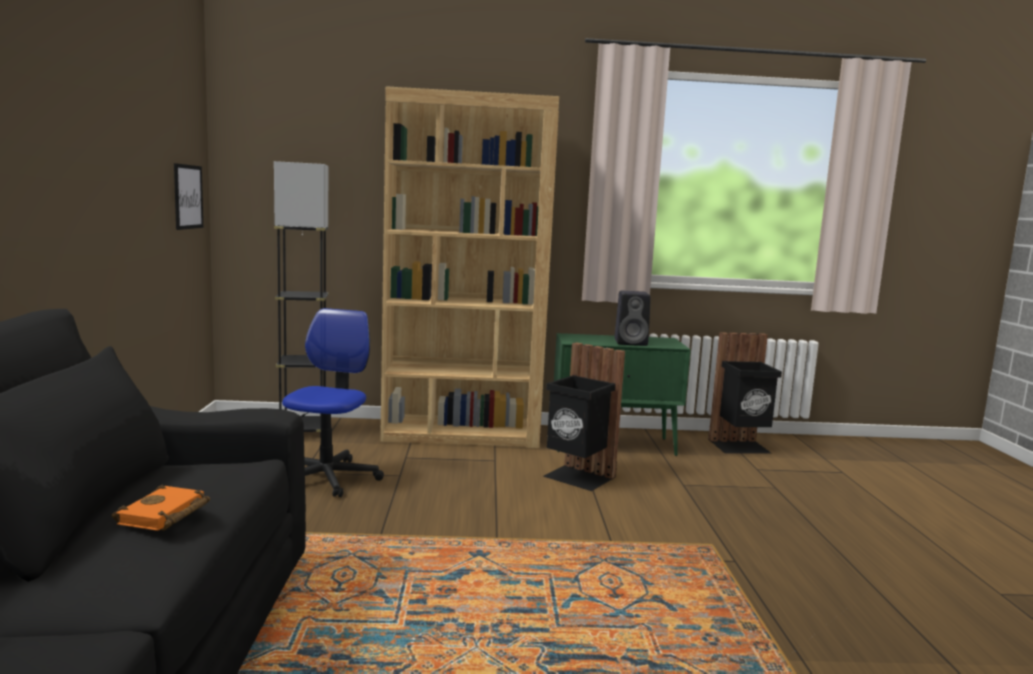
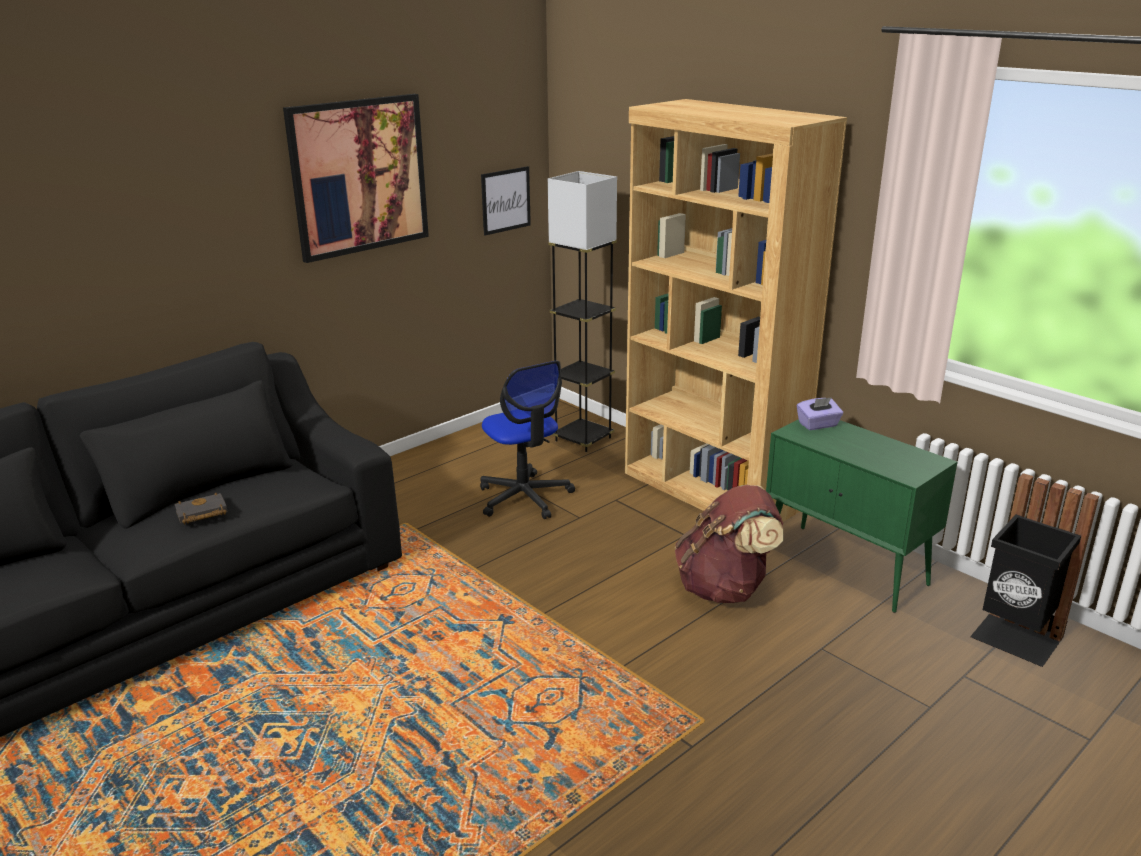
camera: 50 degrees right, 15 degrees up
(93, 130) = (359, 176): none -> picture
(164, 516) = (200, 513): orange book -> black book
(327, 478) = (524, 497): office chair -> office chair turned 90 degrees clockwise
(576, 337) = (818, 425): none -> purple tissue box
(577, 477) = (725, 588): black trash can -> brown backpack
(632, 342) = (864, 454): black speaker -> none

